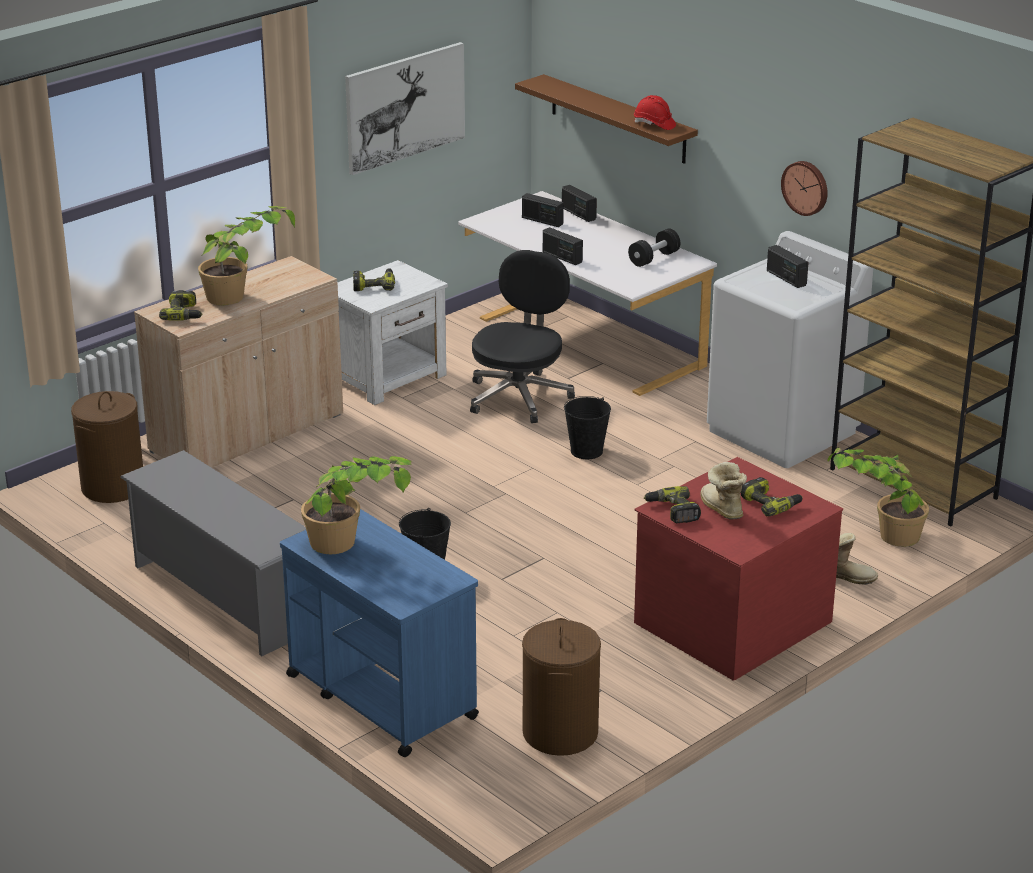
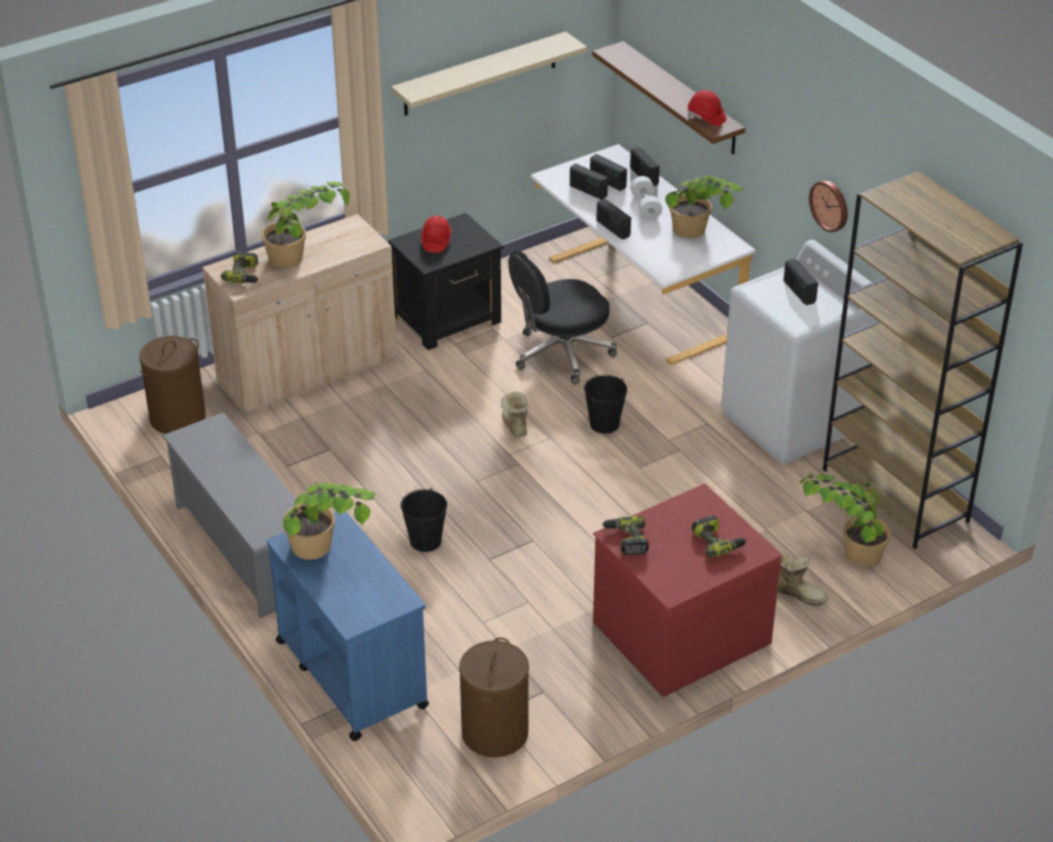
camera: 10 degrees right, 10 degrees up
(374, 285) = (436, 241): power drill -> red hard hat
(389, 377) = (449, 319): white nightstand -> black nightstand
(405, 107) = (480, 74): picture -> beige shelf
(519, 396) = (561, 354): black office chair -> black office chair turned 150 degrees counterclockwise
(524, 229) = (588, 191): none -> radio
(589, 238) = (645, 207): none -> white dumbbell
(654, 258) = (698, 238): black dumbbell -> potted plant
(720, 509) = (670, 543): boot -> boot (514, 425)

